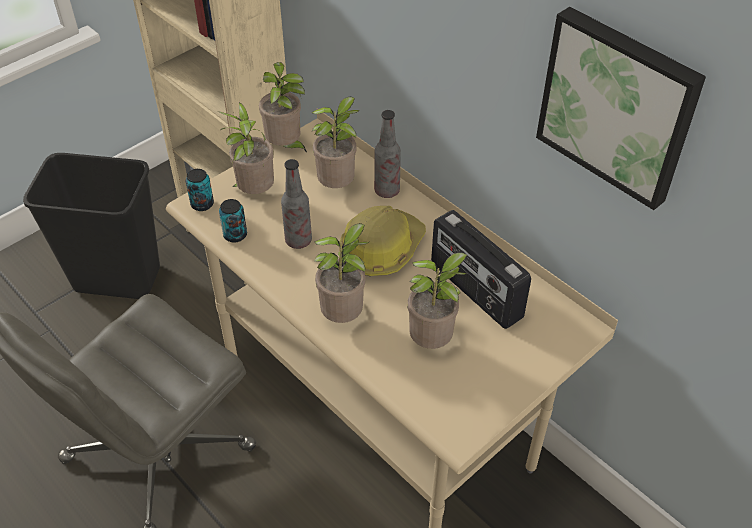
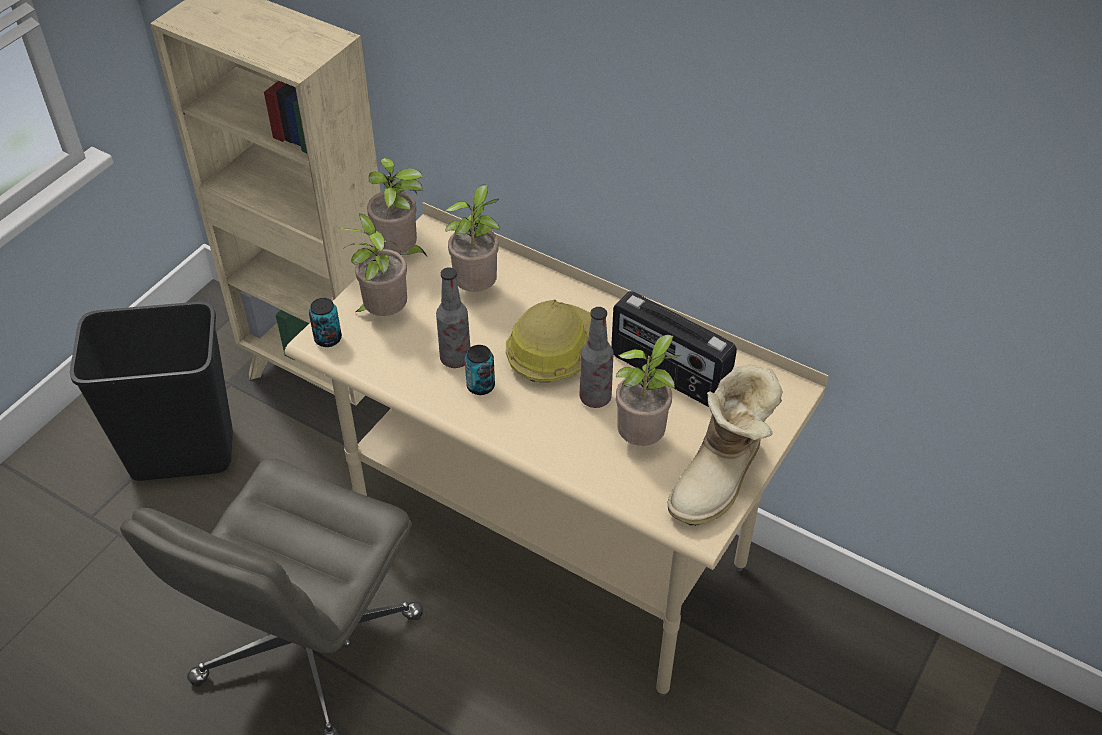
camera: 15 degrees left, 0 degrees up
(235, 235) = (380, 366): can -> can (480, 386)
(344, 316) = (538, 431): potted plant -> none
(387, 191) = (534, 283): bottle -> bottle (595, 398)
(491, 393) = (721, 478): none -> boot
(618, 105) = (806, 152): picture -> none

